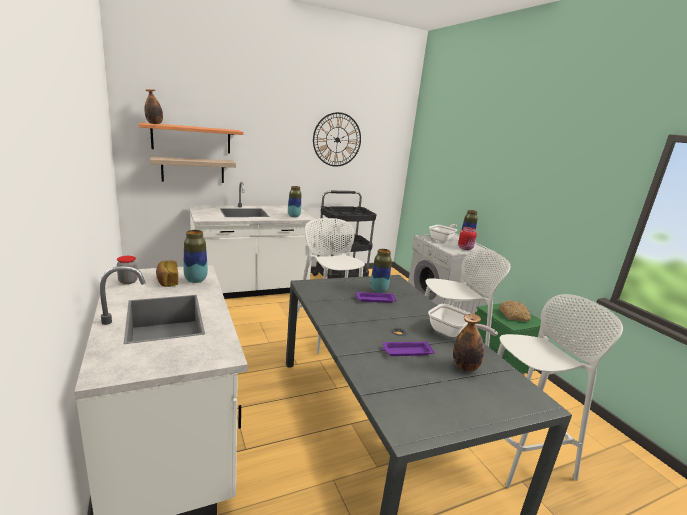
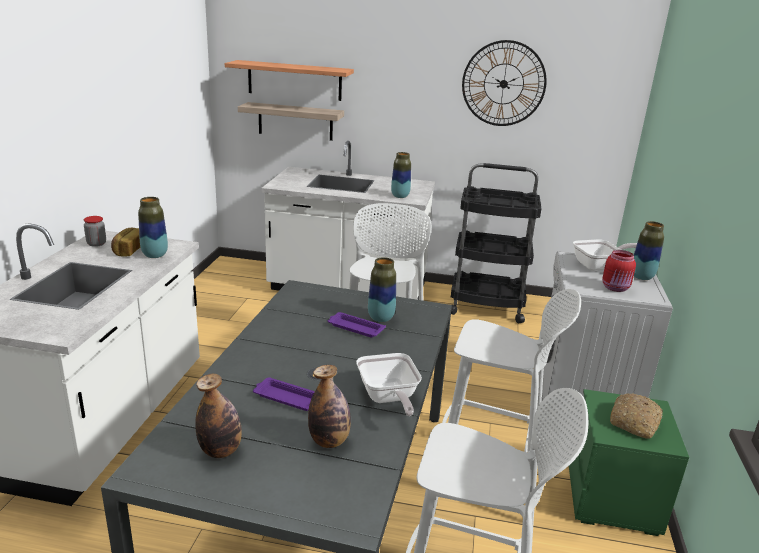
camera: 35 degrees right, 5 degrees up
(154, 124) = (247, 62): bottle -> bottle (220, 450)

